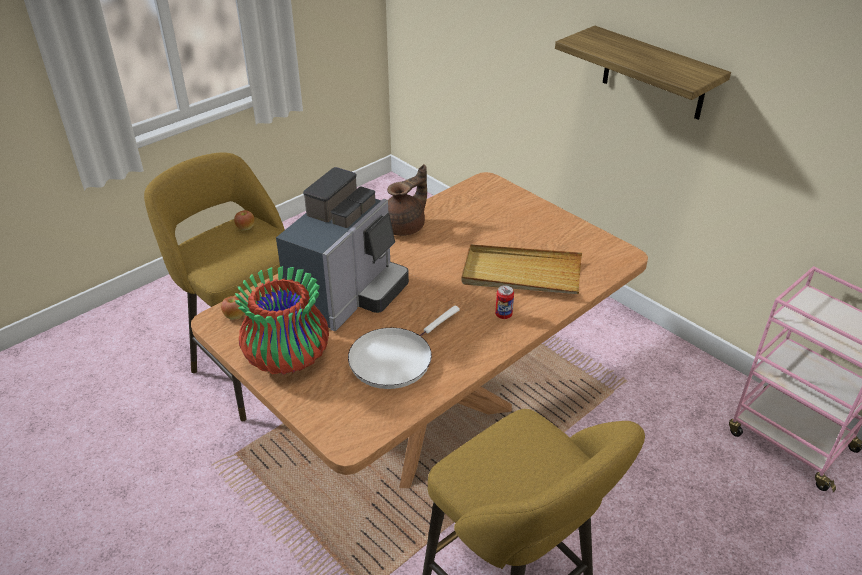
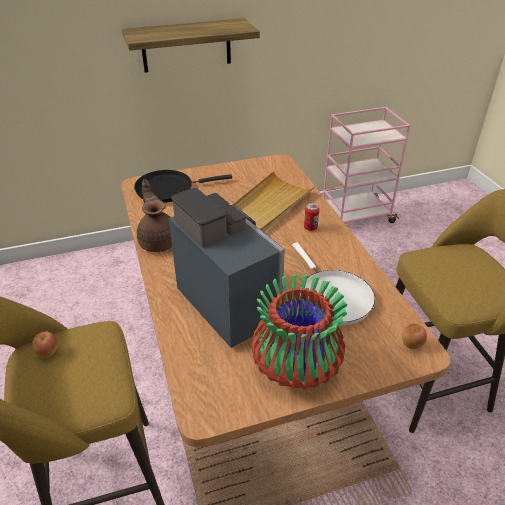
camera: 65 degrees left, 0 degrees up
(234, 316) = (206, 394): apple -> apple (411, 344)
(494, 201) = (168, 189): none -> black frying pan

